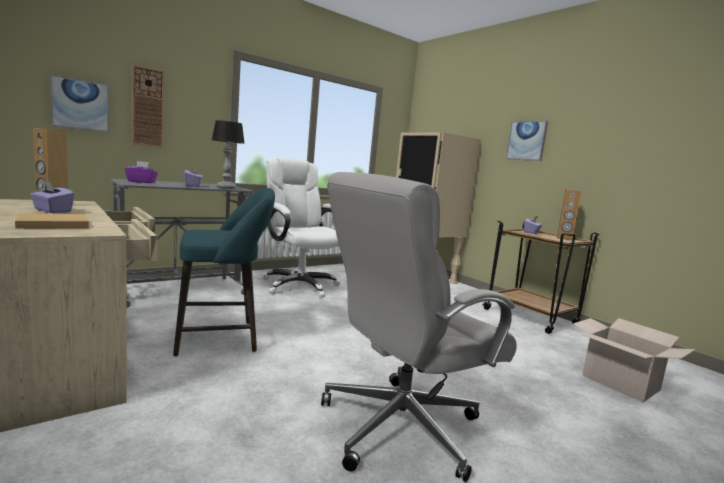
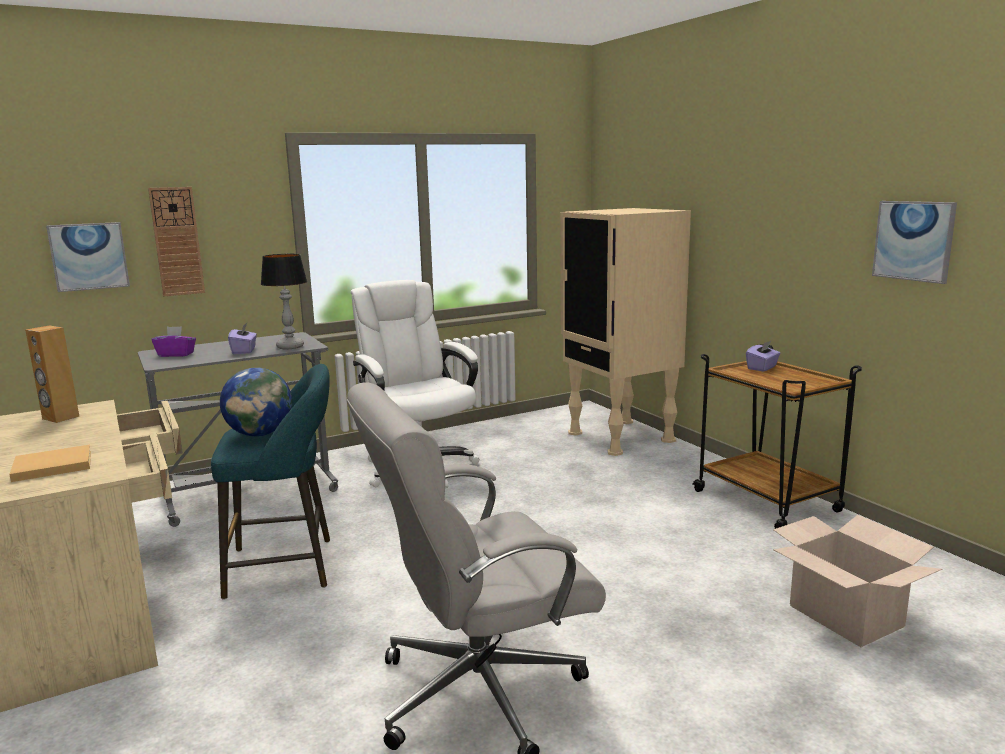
camera: 10 degrees right, 5 degrees up
(52, 211) = (57, 435): purple tissue box -> none
(216, 232) = (260, 434): none -> globe
(526, 140) = (754, 213): picture -> picture (913, 240)
(564, 239) = (807, 379): brown speaker -> none

